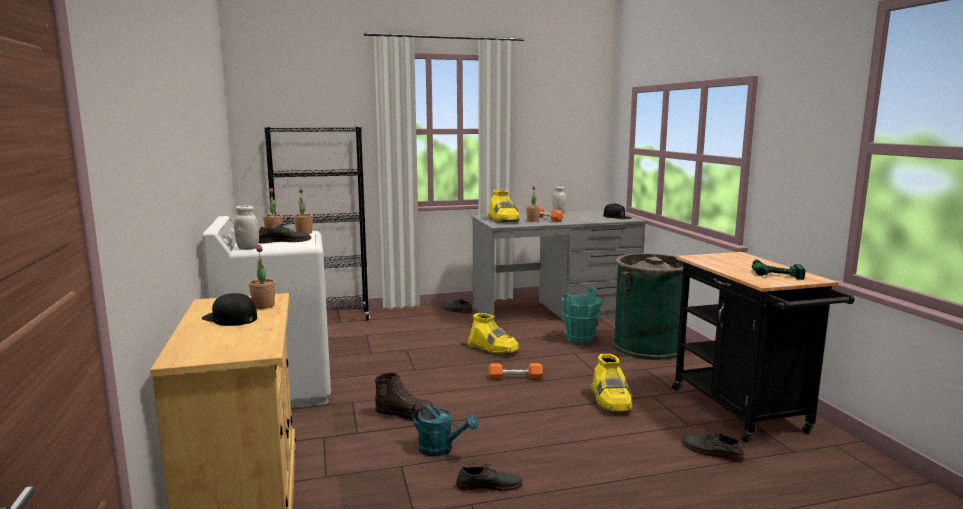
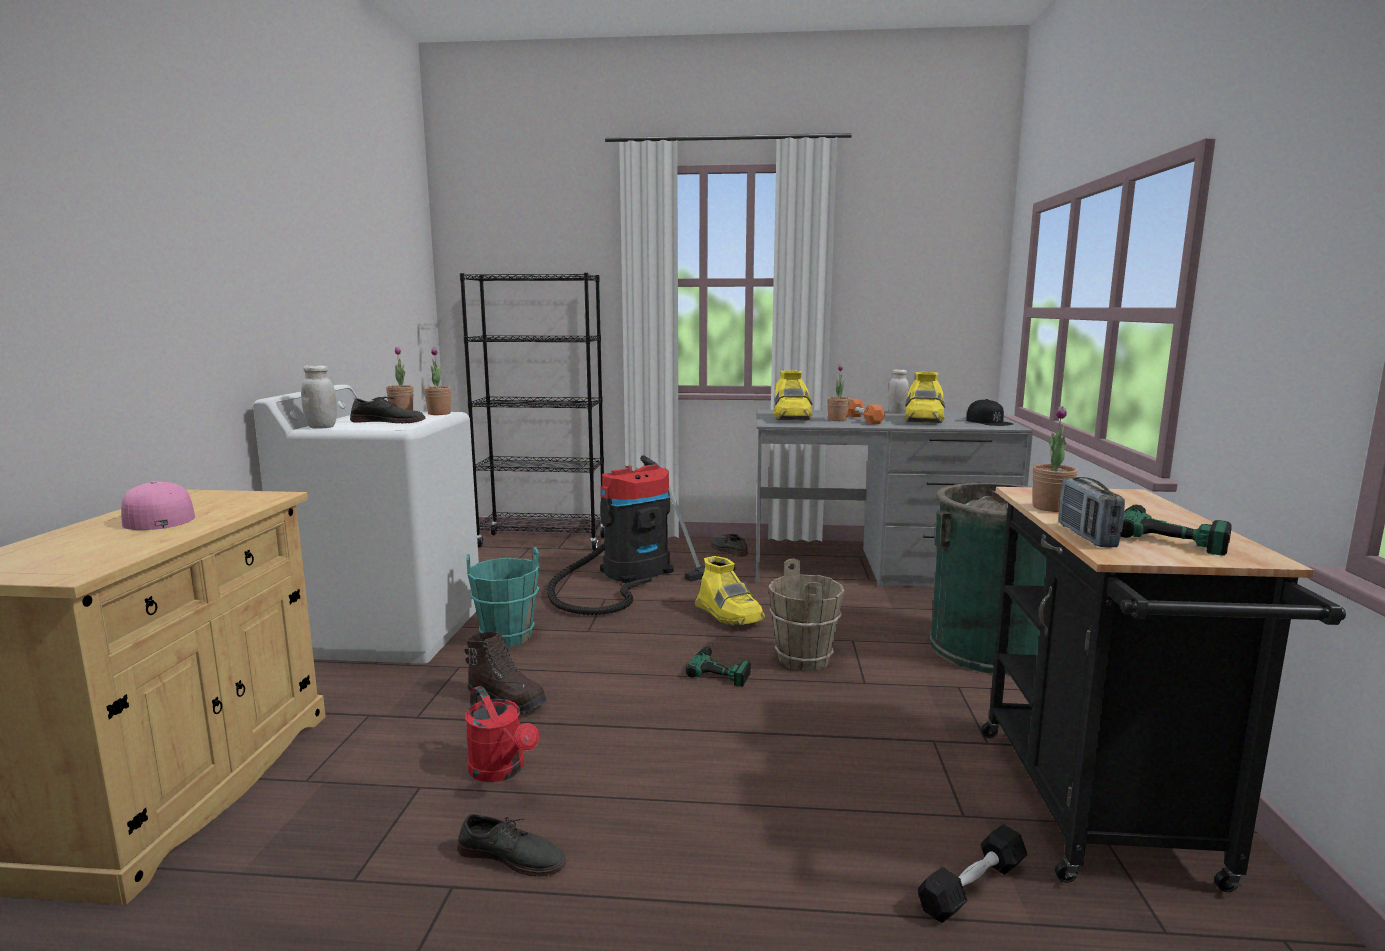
camera: 20 degrees right, 0 degrees up
(230, 318) = (157, 518): black cap -> pink cap
(263, 306) = (234, 507): potted plant -> potted plant (1050, 508)
(408, 332) = (631, 574): none -> vacuum cleaner
(441, 449) = (502, 771): turquoise watering can -> red watering can
(515, 377) = (723, 667): orange dumbbell -> power drill
(556, 367) = (804, 659): none -> brown bucket
(580, 339) = (881, 618): turquoise bucket -> turquoise bucket (507, 637)
(611, 402) = (848, 739): yellow boot -> yellow boot (923, 420)
(711, 452) = (972, 887): grey shoe -> black dumbbell
(744, 276) = (1086, 536): none -> radio

